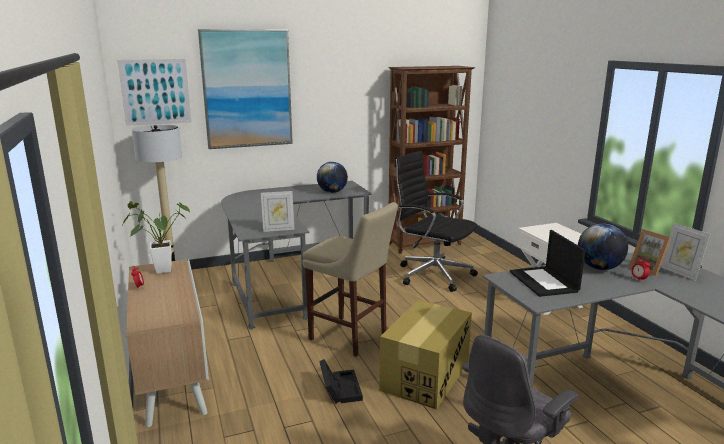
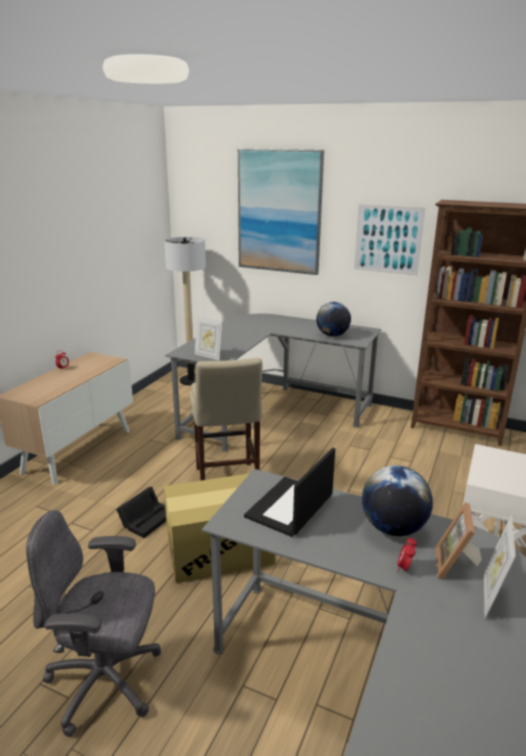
camera: 45 degrees right, 5 degrees up
(155, 92) = (202, 207): picture -> picture (388, 239)
(158, 271) = (95, 361): potted plant -> none
(432, 274) = (406, 463): black office chair -> none

